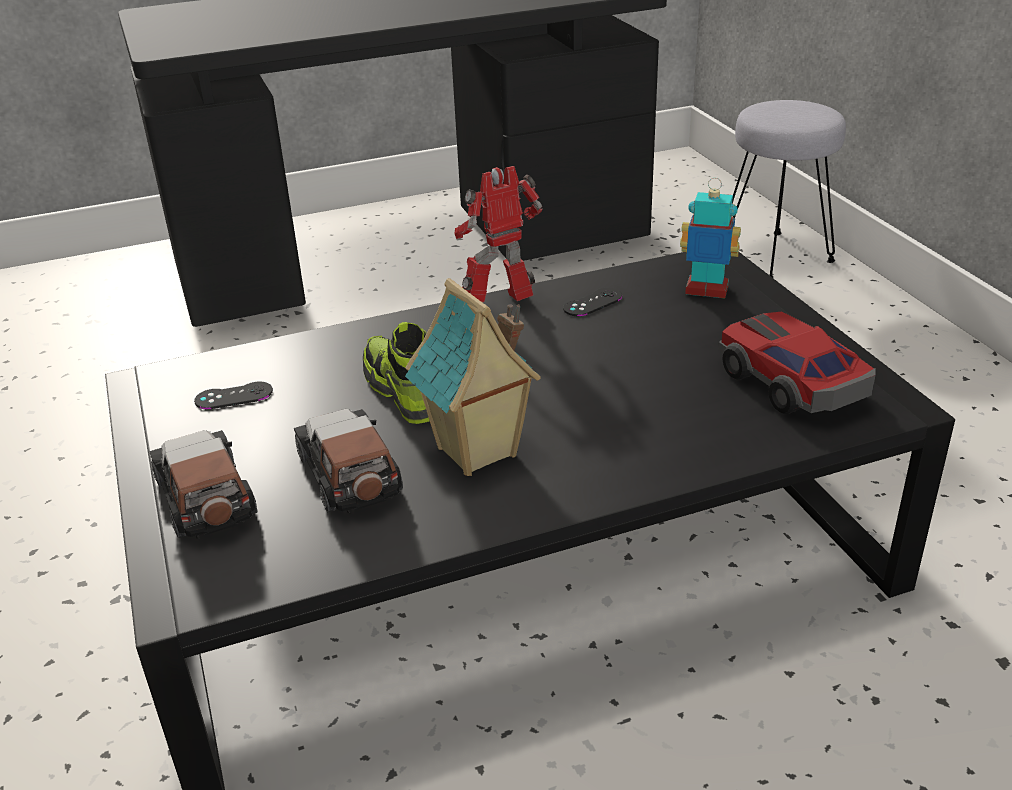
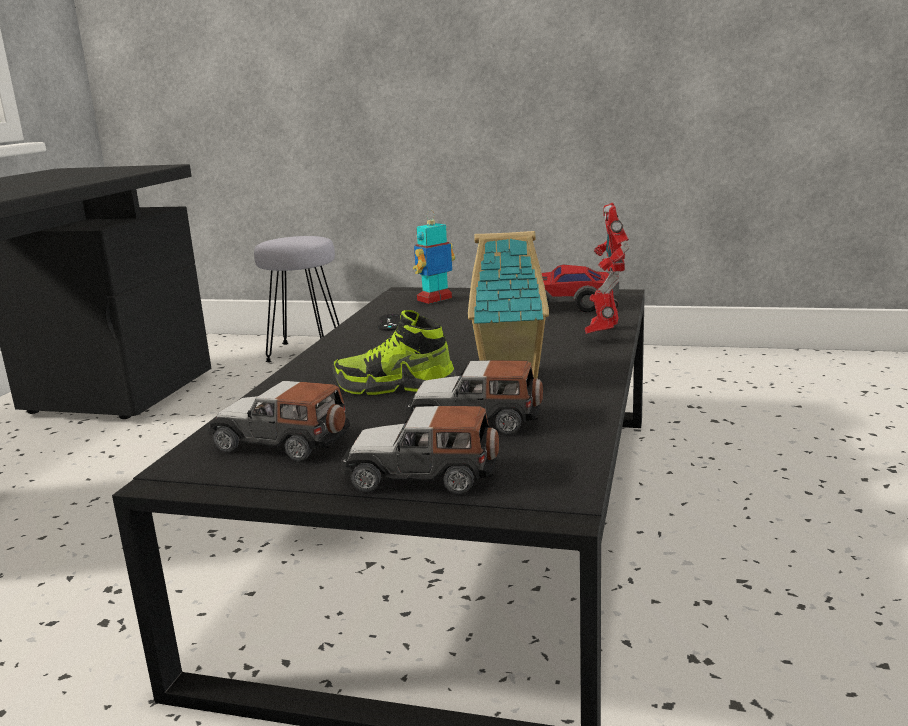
camera: 55 degrees left, 15 degrees down
(234, 396) = (282, 442): black game controller -> toy car
(500, 305) = (339, 343): toy robot -> toy robot (604, 334)

